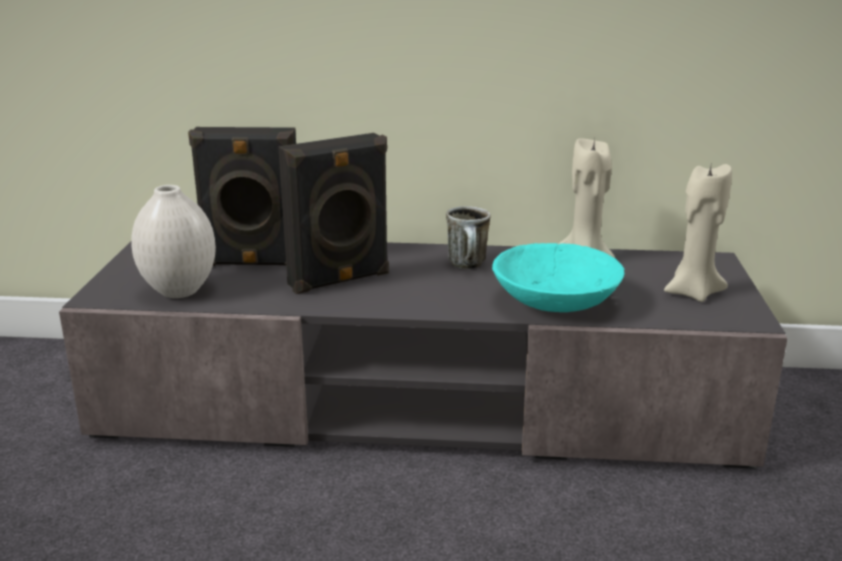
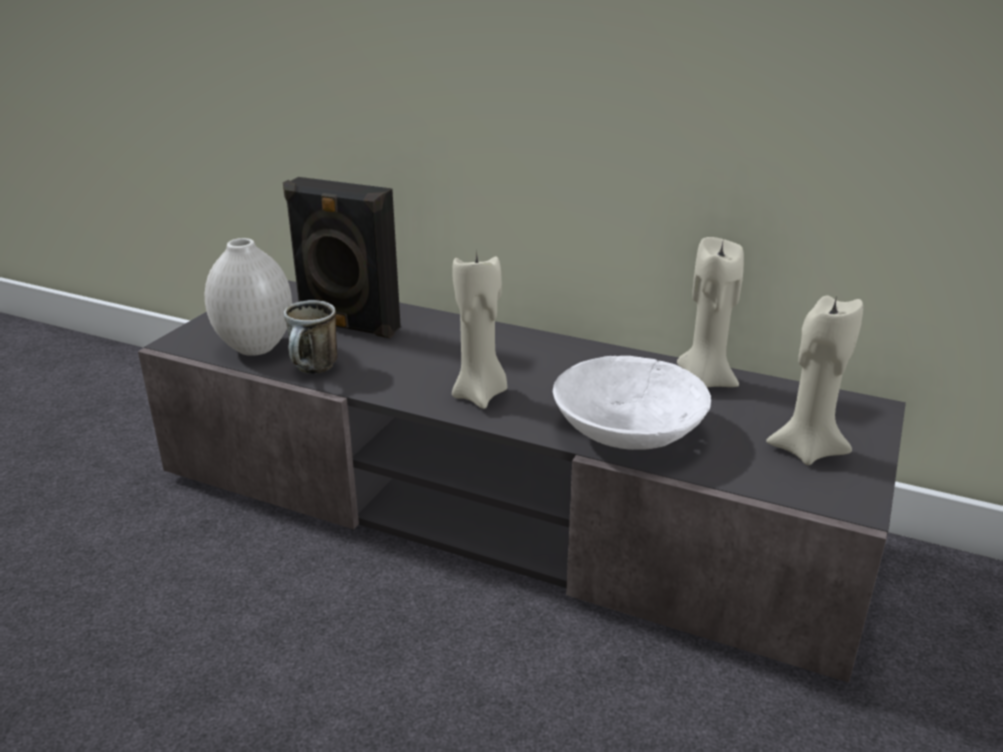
camera: 20 degrees right, 5 degrees up
(340, 280) = (416, 362): black speaker -> none
(417, 296) = (480, 395): none -> beige candle
(469, 266) = (565, 367): mug -> mug (314, 370)
(555, 302) = (627, 431): turquoise bowl -> white bowl

